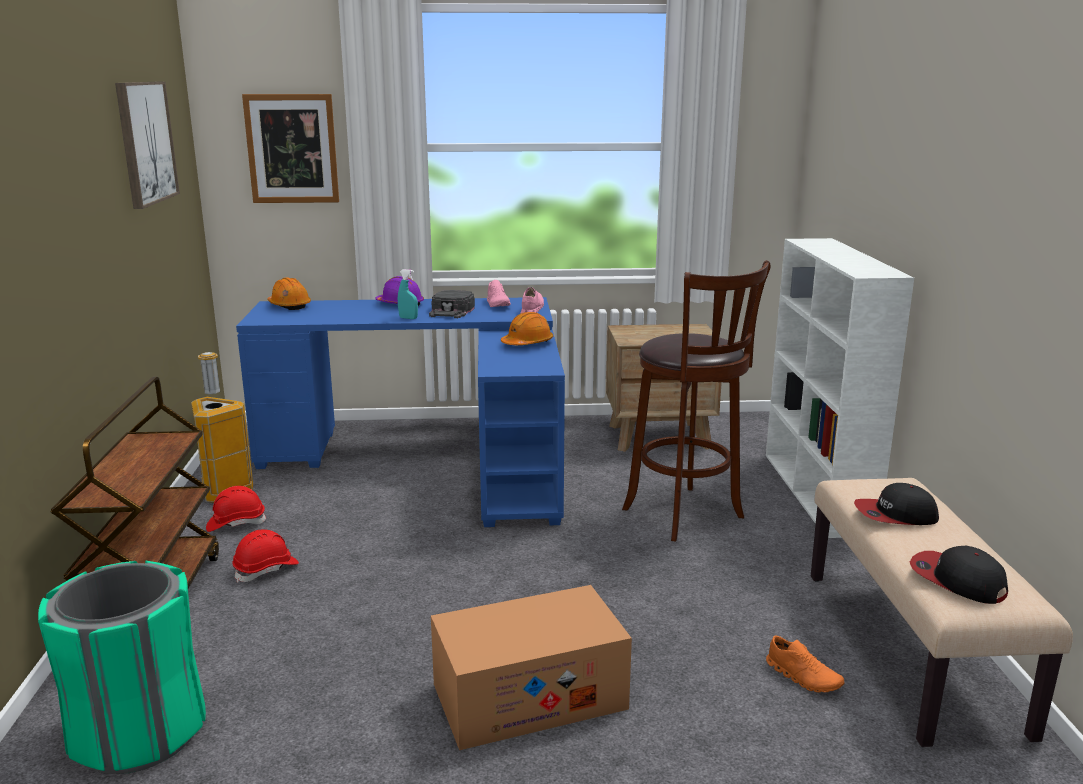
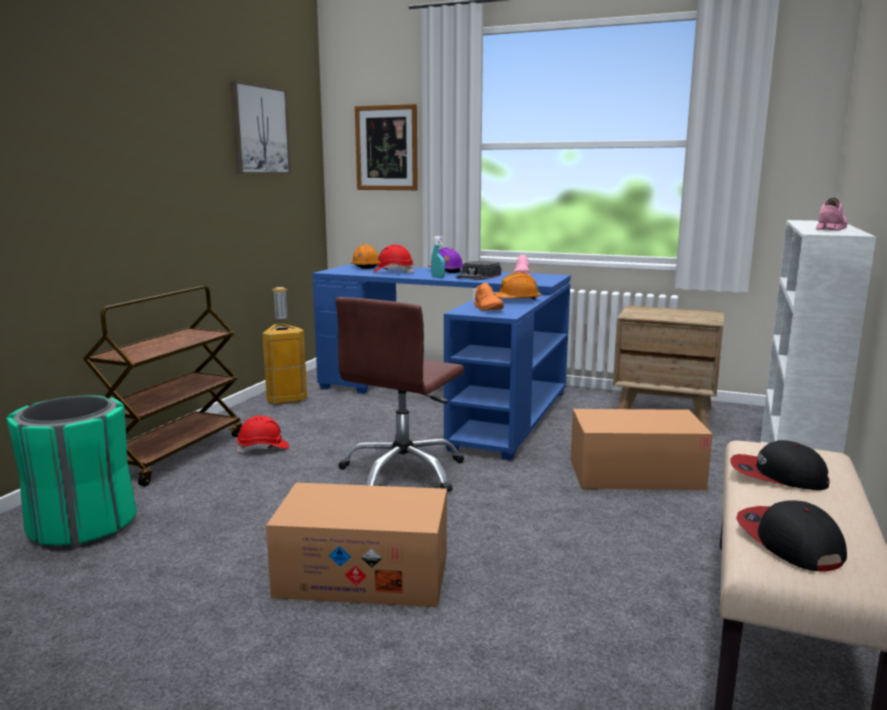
camera: 25 degrees right, 5 degrees down
(236, 523) = (273, 418): red hard hat -> red hard hat (393, 272)
(462, 565) = (403, 473): none -> brown office chair
(531, 309) = (545, 279): pink shoe -> pink shoe (829, 229)
(687, 515) = (635, 474): brown stool -> cardboard box
(803, 677) = (634, 627): orange shoe -> orange shoe (488, 308)

